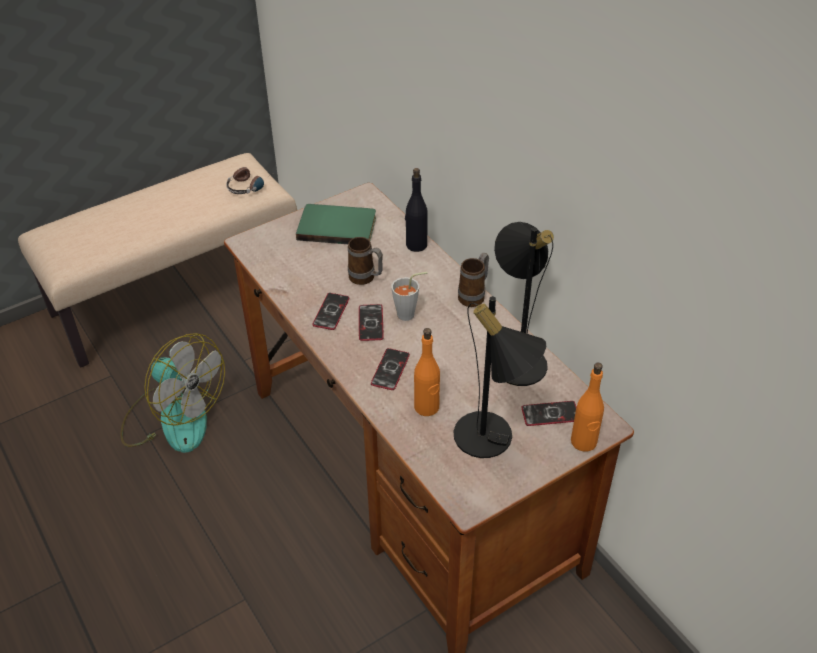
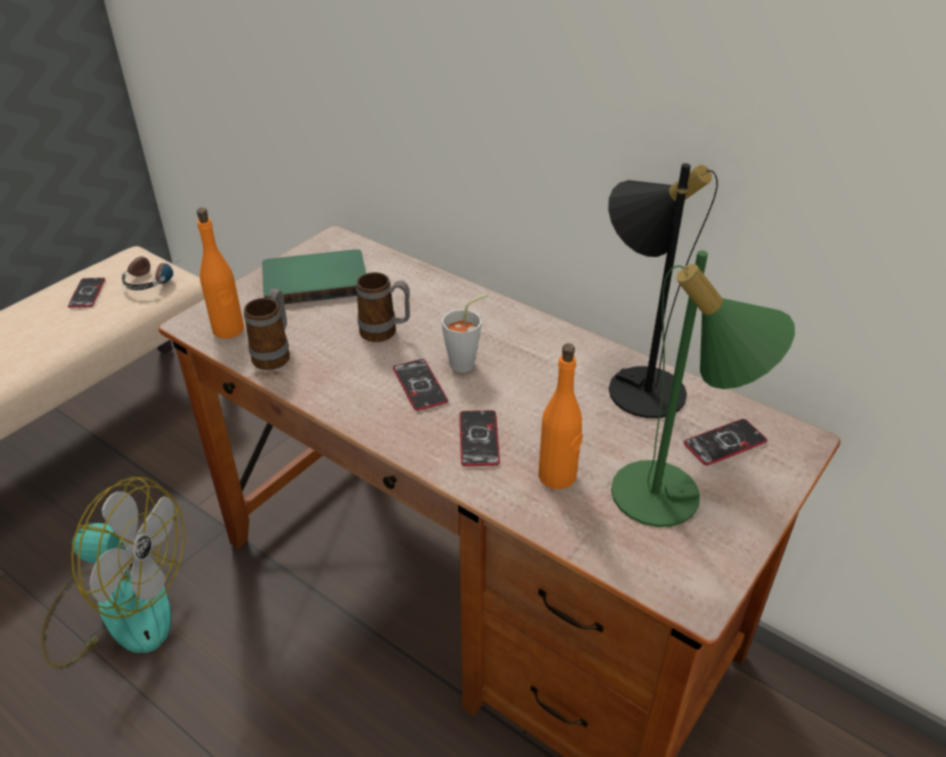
camera: 20 degrees left, 5 degrees down
(331, 312) = (356, 383): phone -> phone (87, 293)
(416, 245) = (431, 281): black bottle -> none
(474, 295) = (539, 323): mug -> mug (275, 354)
(492, 441) = (673, 499): black table lamp -> green table lamp
(584, 442) = (790, 467): orange bottle -> orange bottle (228, 330)

